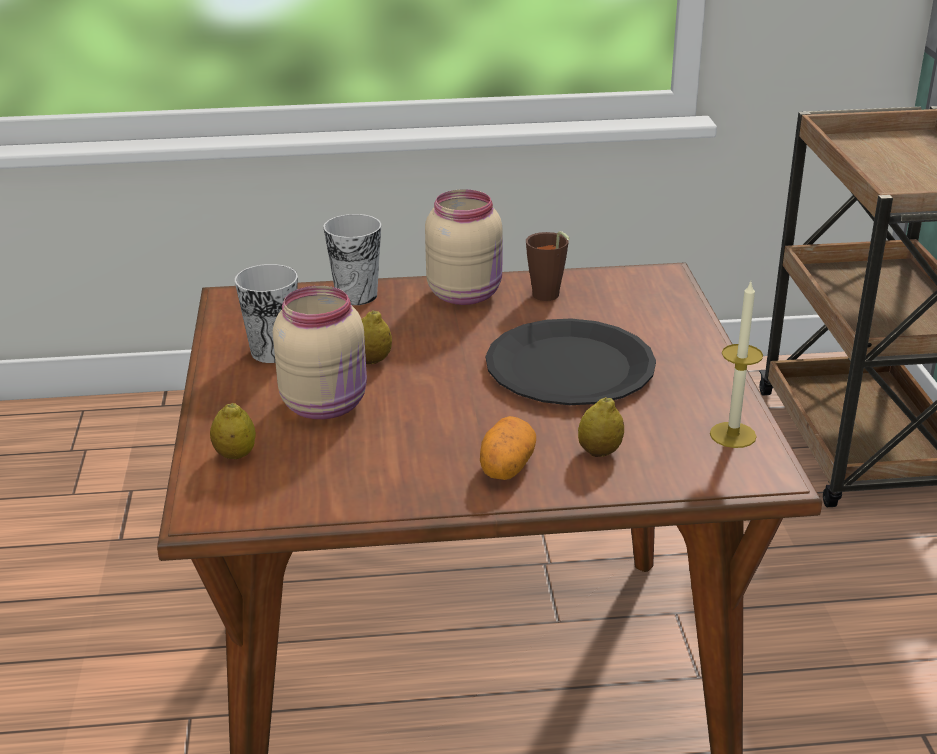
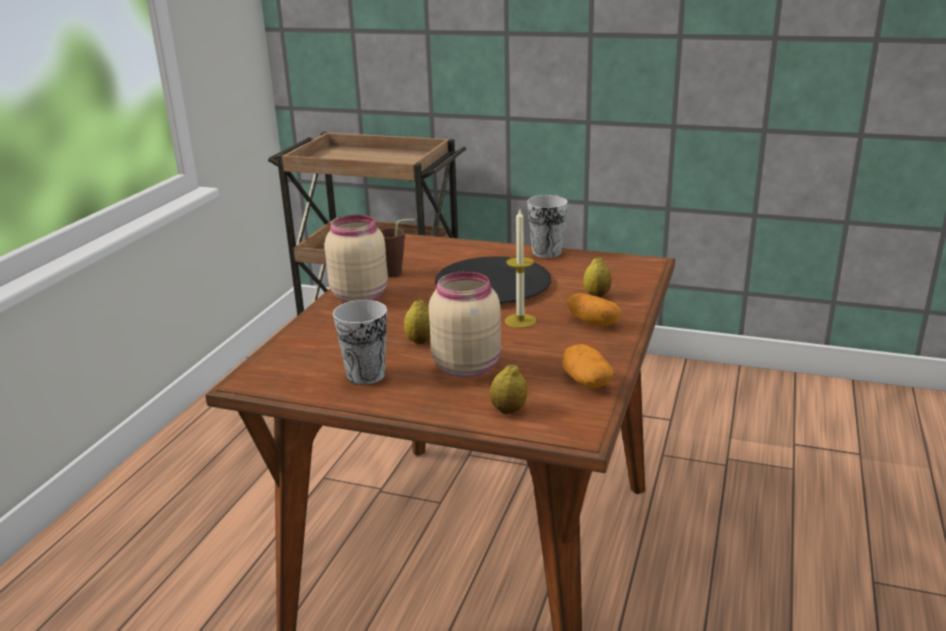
camera: 65 degrees left, 5 degrees down
(330, 493) = (586, 381): none -> potato
(356, 295) = (313, 331): cup -> cup (546, 252)
(733, 435) = (604, 261): candle -> candle (520, 321)

